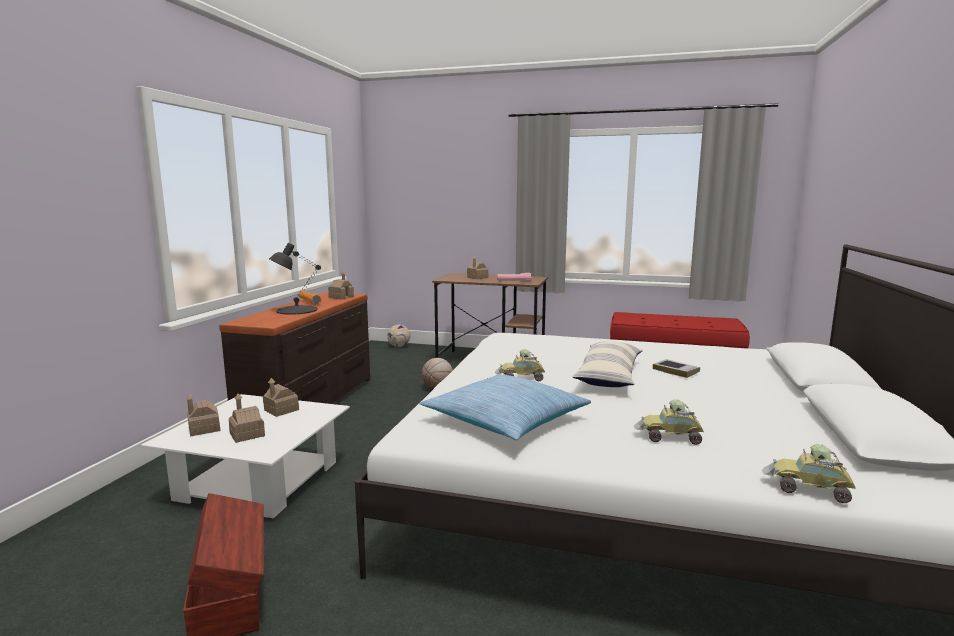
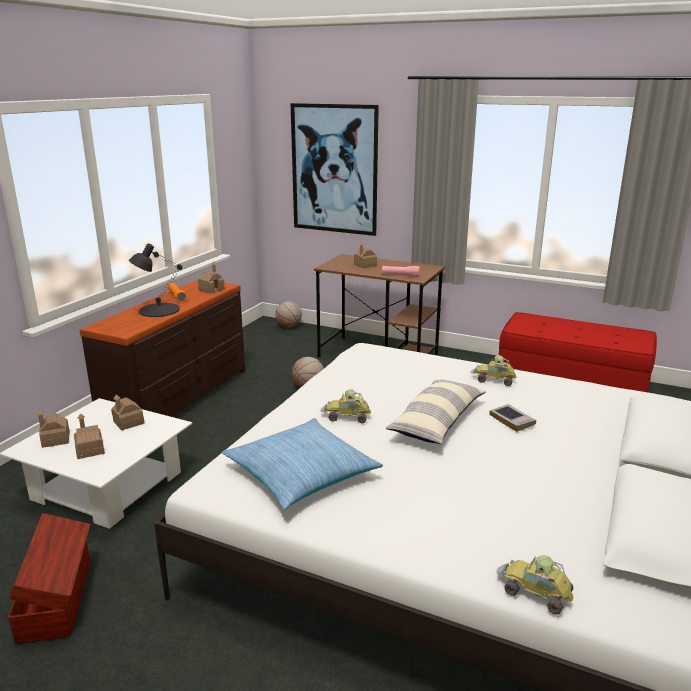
camera: 10 degrees right, 10 degrees up
(398, 346) = (288, 326): football -> basketball
(440, 199) = (334, 169): none -> picture
(670, 437) = (445, 512): toy car -> toy car (494, 380)

